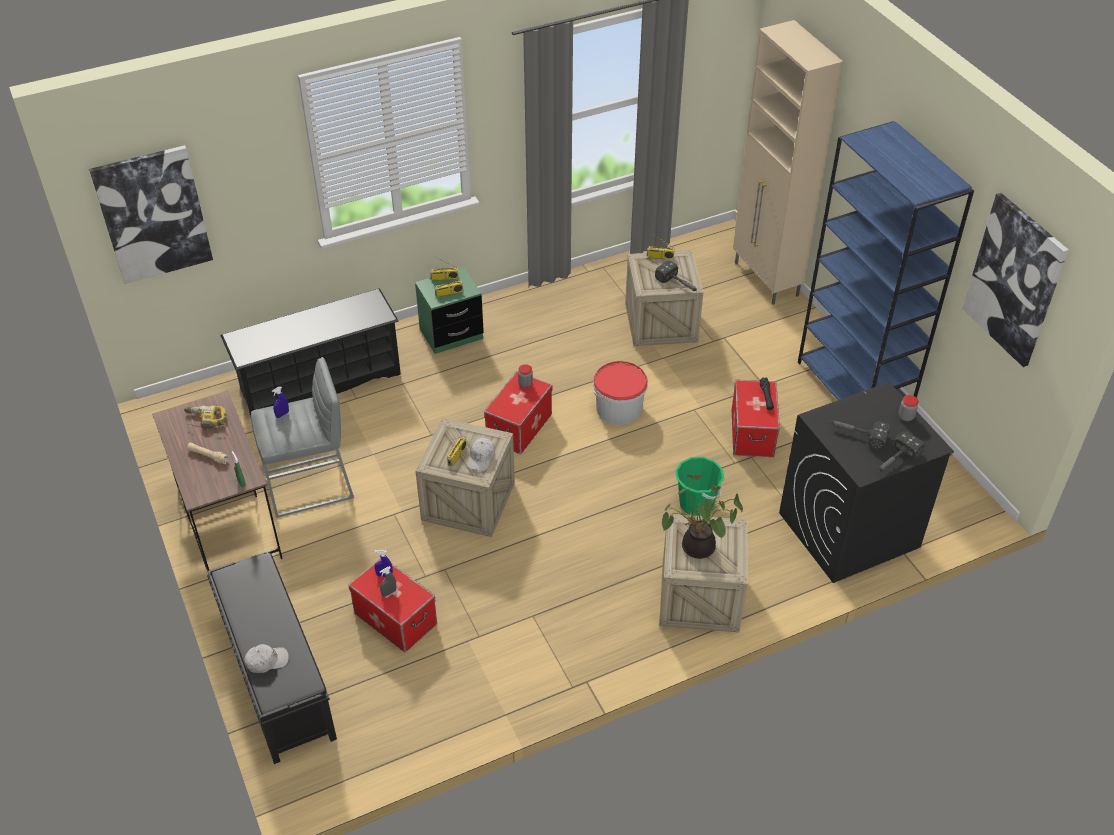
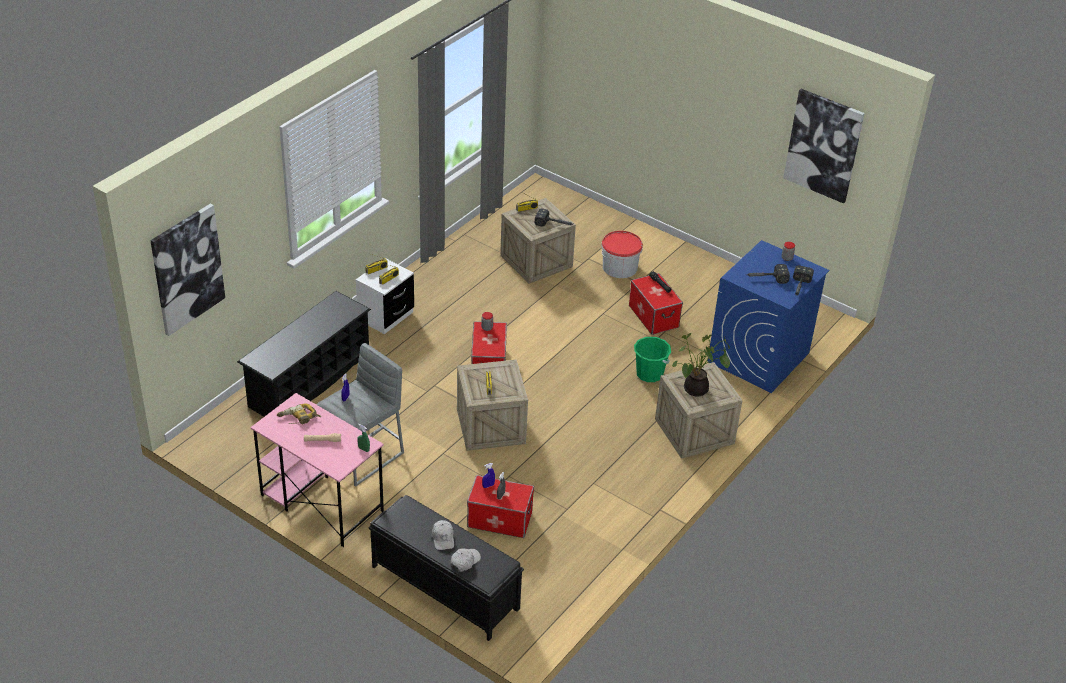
camera: 30 degrees left, 5 degrees down
(228, 522) = (321, 502): brown desk -> pink desk
(451, 334) = (385, 316): green nightstand -> white nightstand
(481, 458) = (507, 382): white cap -> white cap (443, 538)
(619, 408) = (550, 329): bucket -> bucket (620, 267)
(766, 280) = (589, 210): beige cabinet -> none
(848, 530) = (758, 358): black washing machine -> blue washing machine
(854, 389) = (700, 266): blue bookcase -> none

